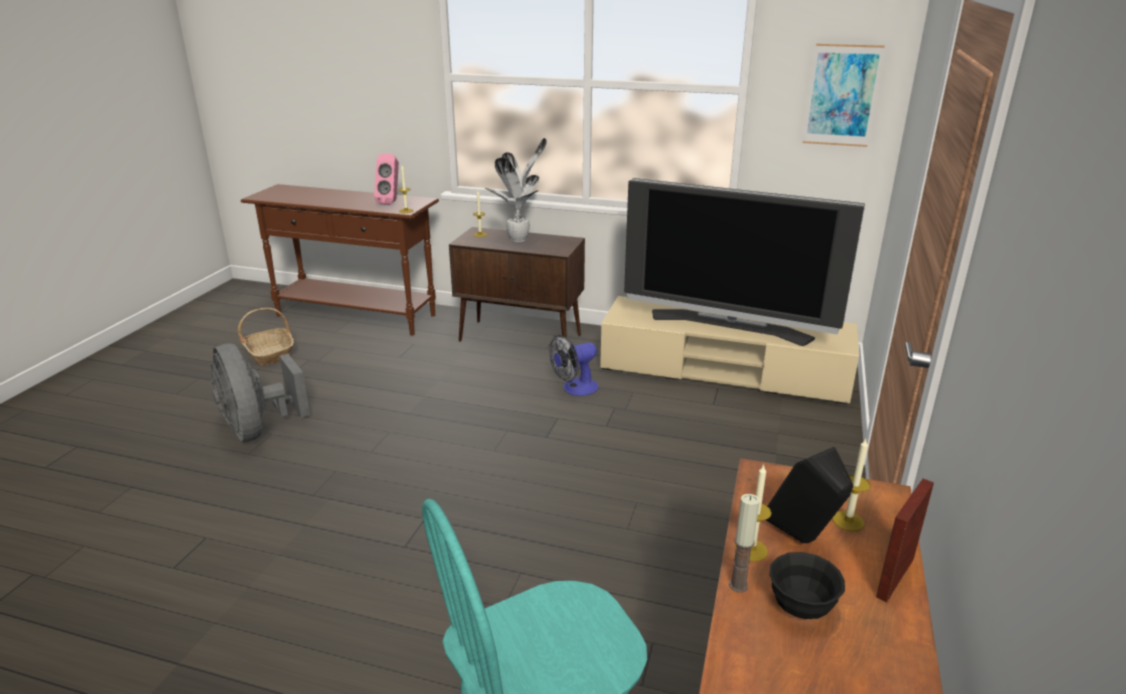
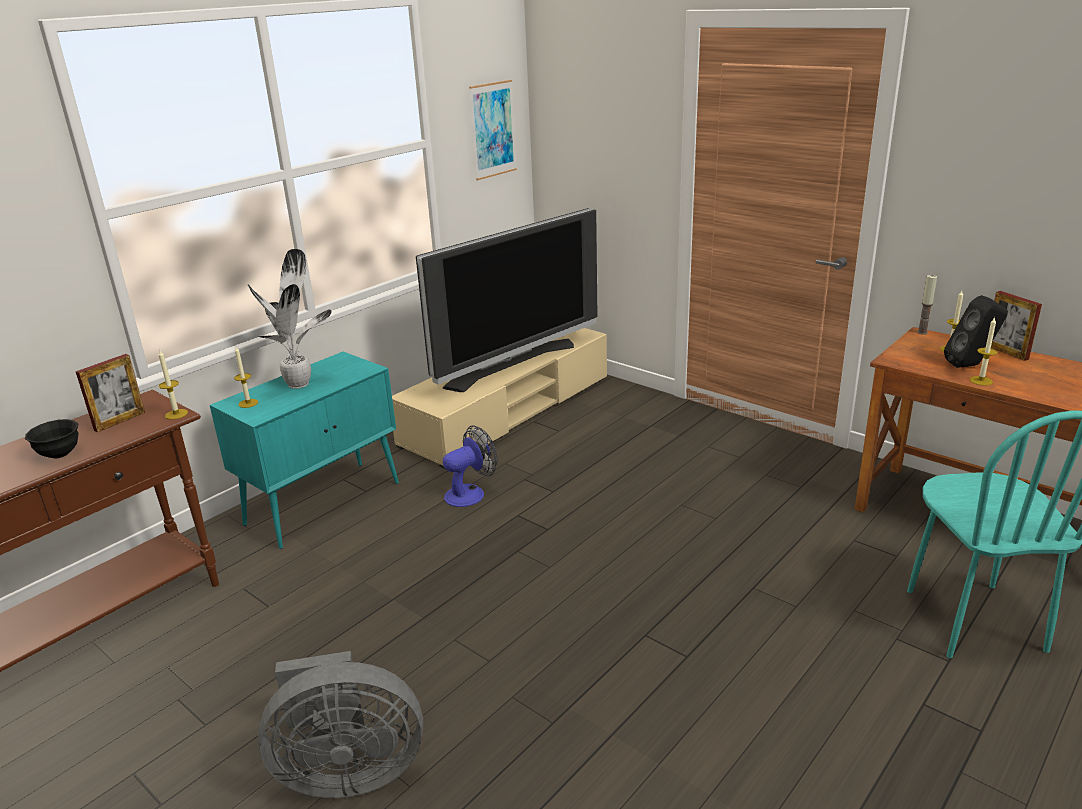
camera: 65 degrees left, 0 degrees up
(270, 353) = (104, 746): basket -> none
(391, 203) = (120, 421): pink speaker -> picture frame
(521, 338) = (324, 503): brown cabinet -> turquoise cabinet
(575, 389) = (470, 493): fan -> fan turned 120 degrees counterclockwise
(738, 585) = (1018, 391): candle -> candle (922, 332)
(801, 607) = (1037, 380): black bowl -> black bowl (60, 454)

